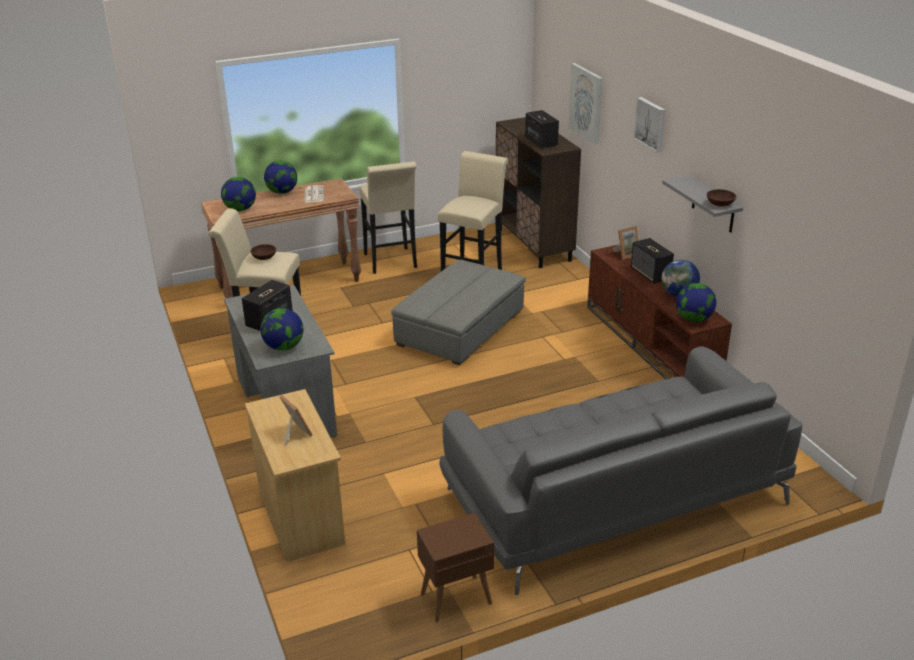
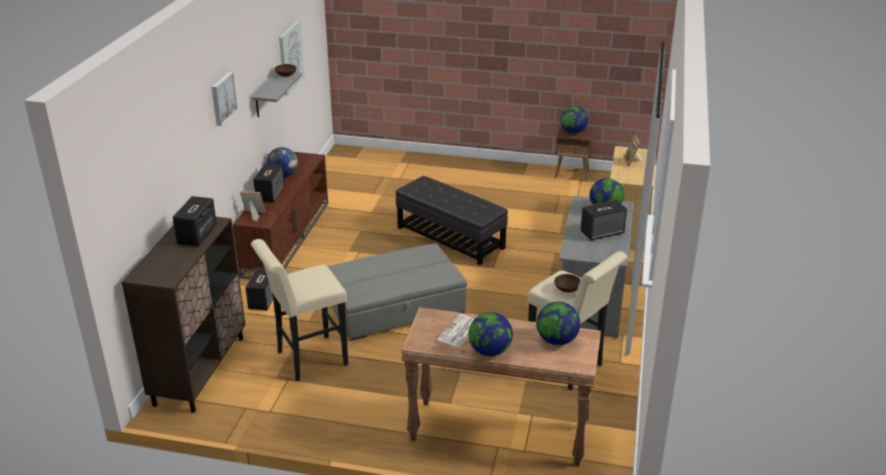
camera: 145 degrees left, 0 degrees up
(391, 263) = (364, 415): beige stool -> none
(498, 412) = (450, 237): none -> black ottoman
(572, 293) = (263, 300): none -> speaker
(586, 103) = (169, 167): picture -> picture (290, 57)
(612, 497) = (447, 180): grey sofa -> none
(694, 319) = (307, 160): globe -> globe (573, 132)

